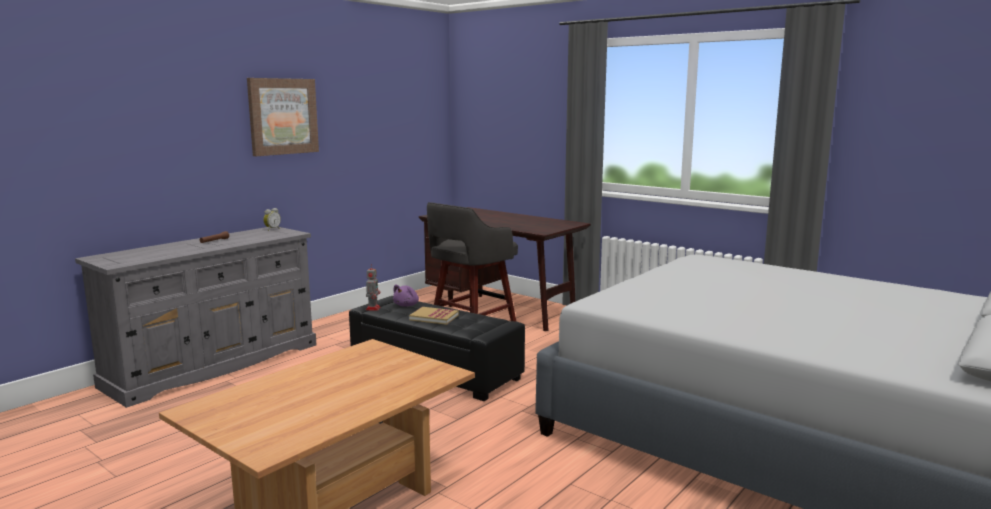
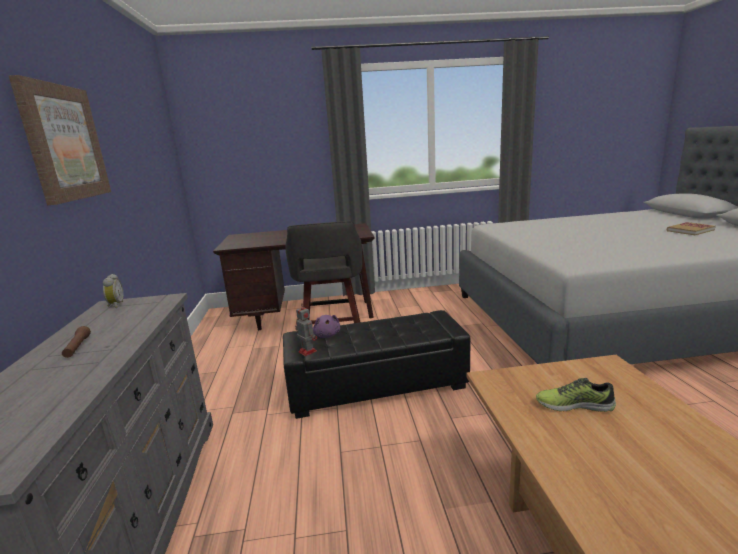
camera: 45 degrees left, 5 degrees up
(364, 371) = (574, 405): none -> shoe
(434, 317) = (381, 334): book -> book (690, 230)

